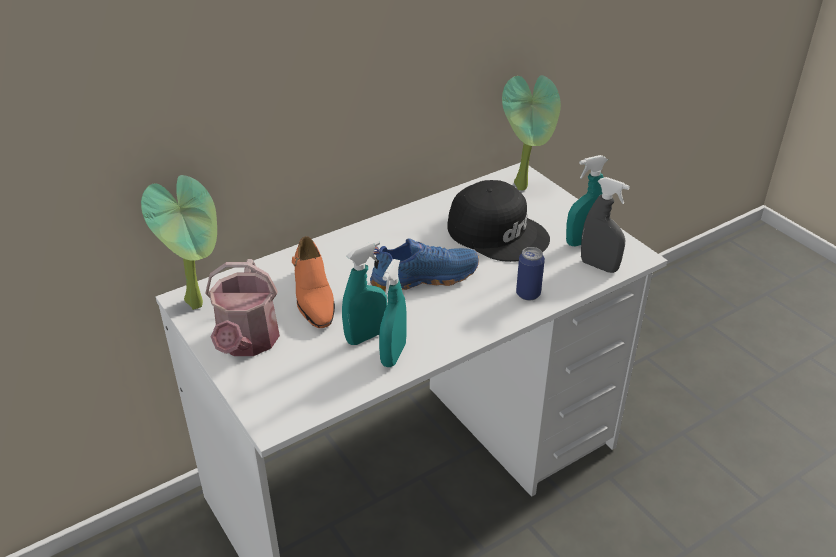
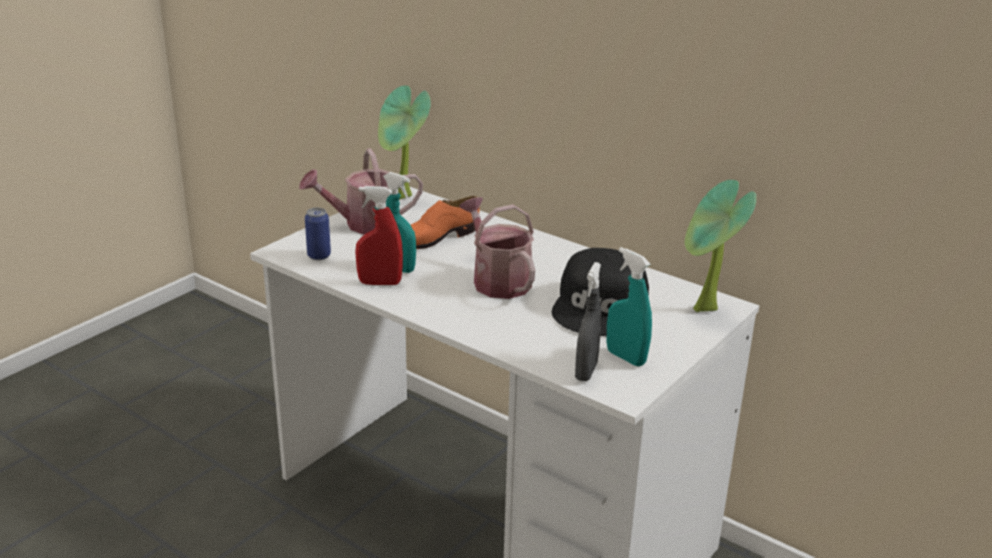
camera: 70 degrees right, 10 degrees down
(393, 355) = (380, 283): turquoise spray bottle -> red spray bottle
(424, 277) = (497, 280): blue shoe -> watering can
(528, 294) = (507, 335): can -> can (319, 255)

